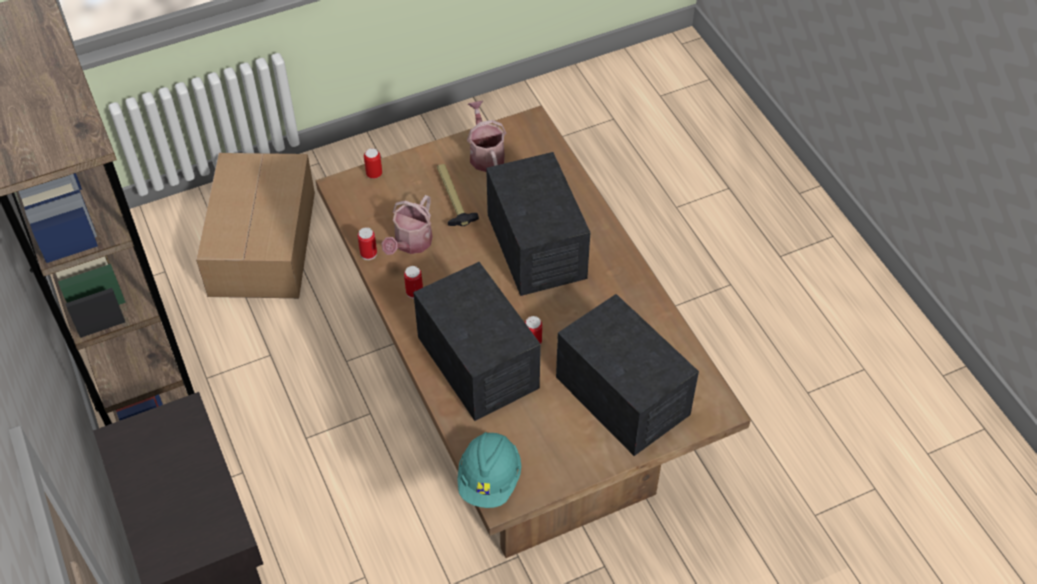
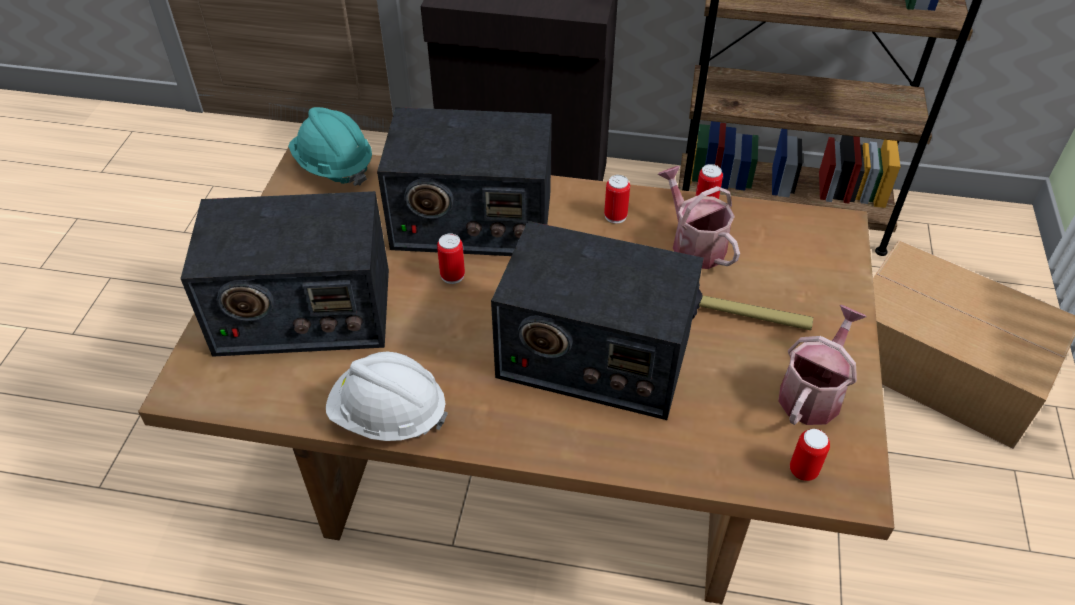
camera: 125 degrees right, 5 degrees down
(374, 174) = (843, 263): can -> can (803, 470)
(485, 154) = (813, 392): watering can -> watering can turned 75 degrees counterclockwise
(650, 307) = (388, 416): none -> white hard hat

